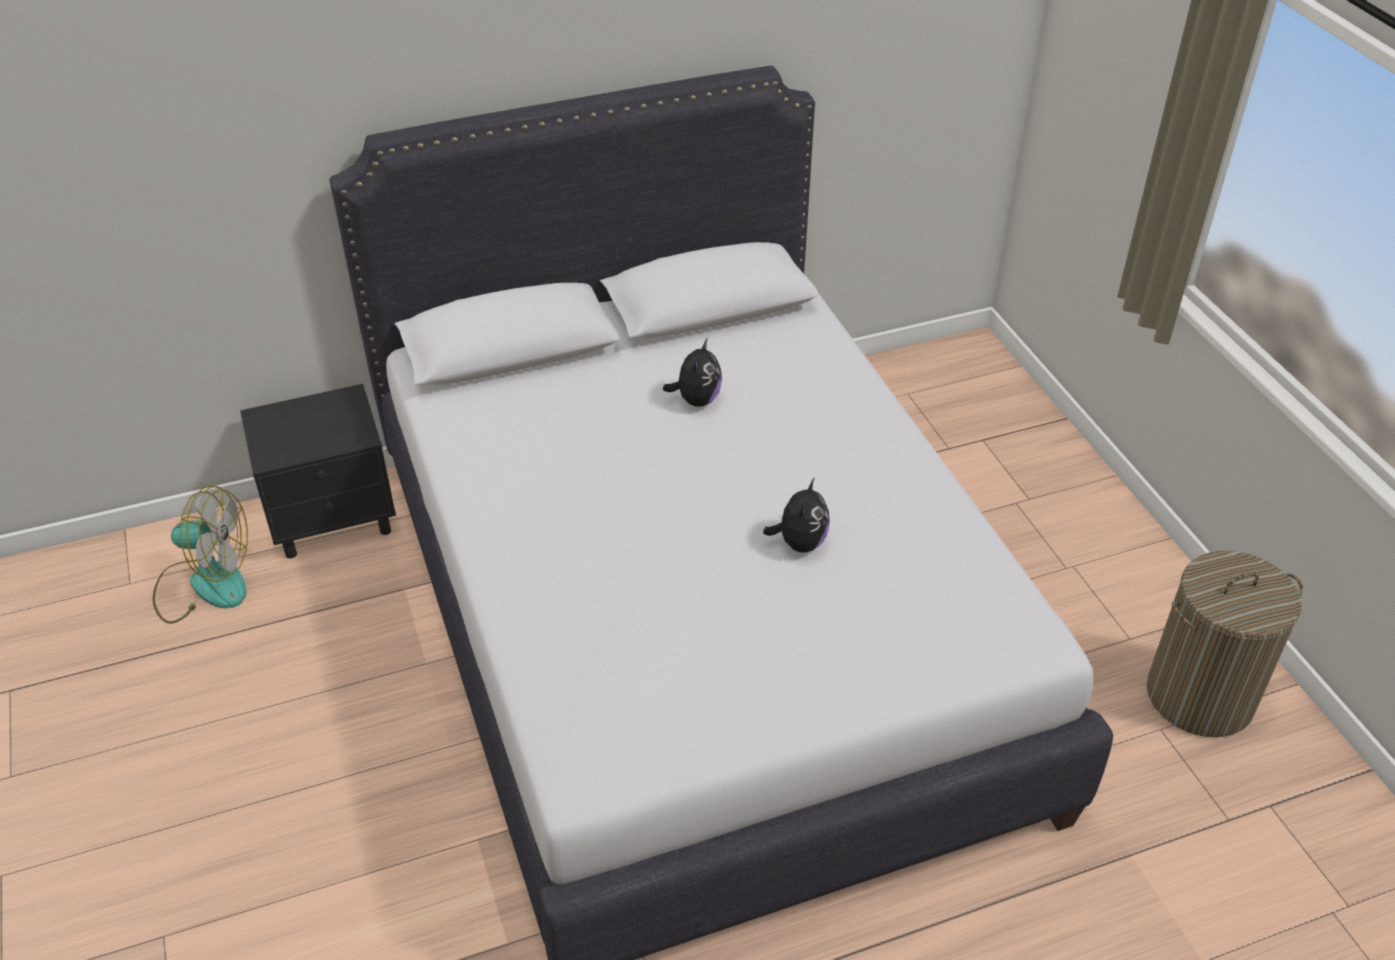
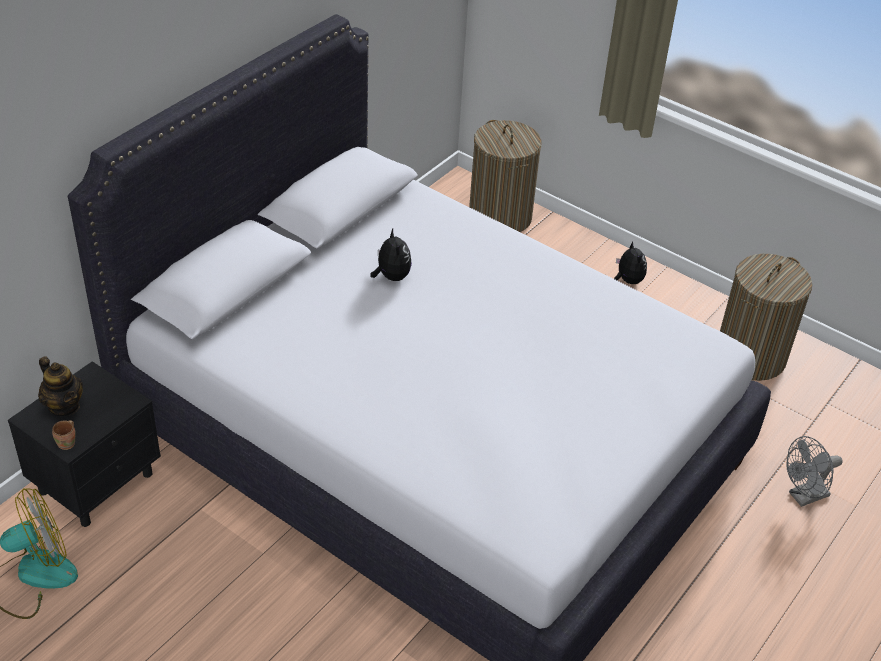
camera: 35 degrees left, 0 degrees up
(270, 455) = (68, 443): none -> brown mug
(299, 417) = (64, 406): none -> teapot
(799, 543) = (539, 345): plush toy -> plush toy (628, 280)
(993, 401) = (500, 216): none -> laundry basket
(1130, 912) = (804, 497): none -> grey fan

